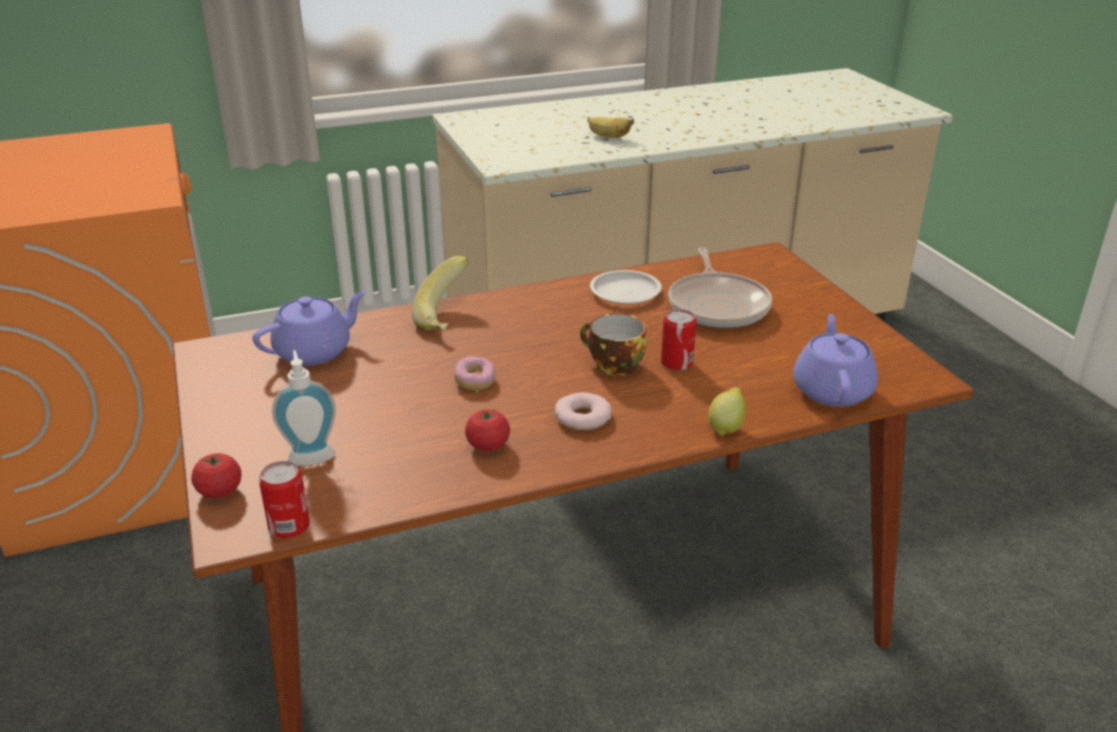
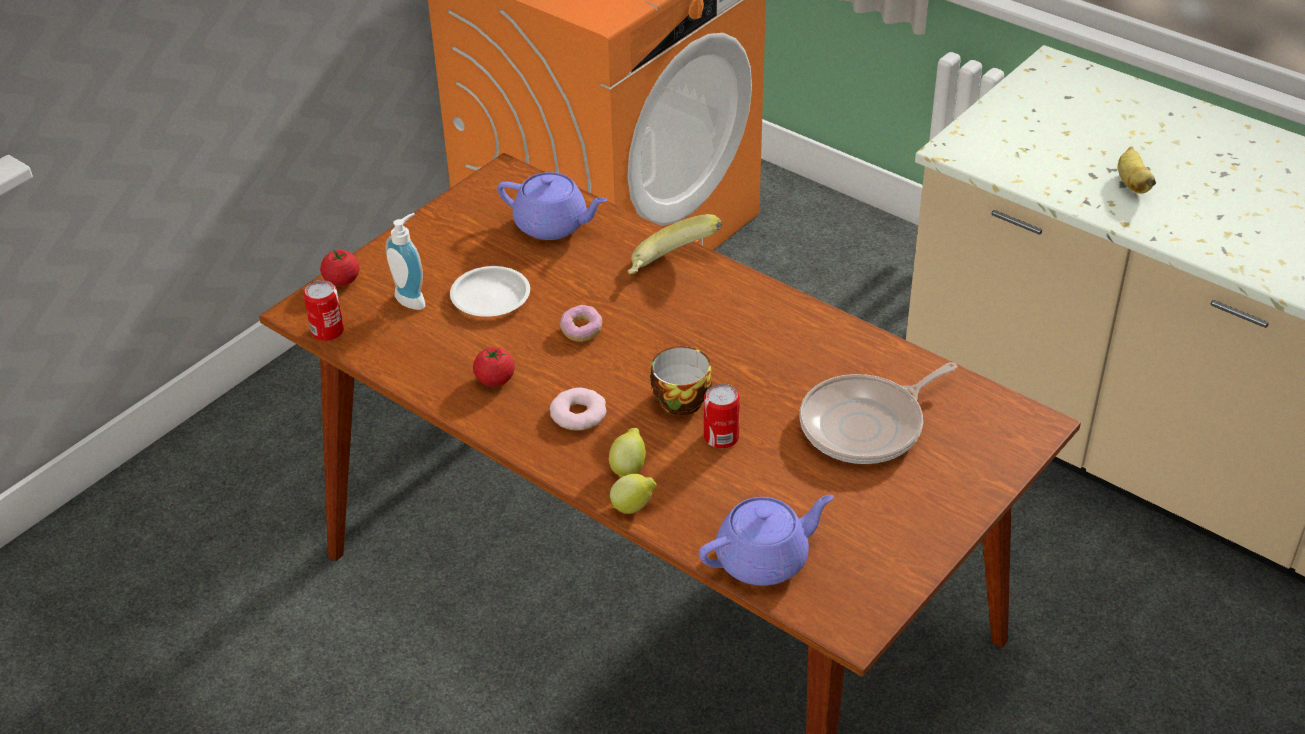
camera: 60 degrees right, 10 degrees up
(625, 291) = (832, 352): white plate -> white plate (491, 296)
(674, 414) = (628, 467): none -> lemon

